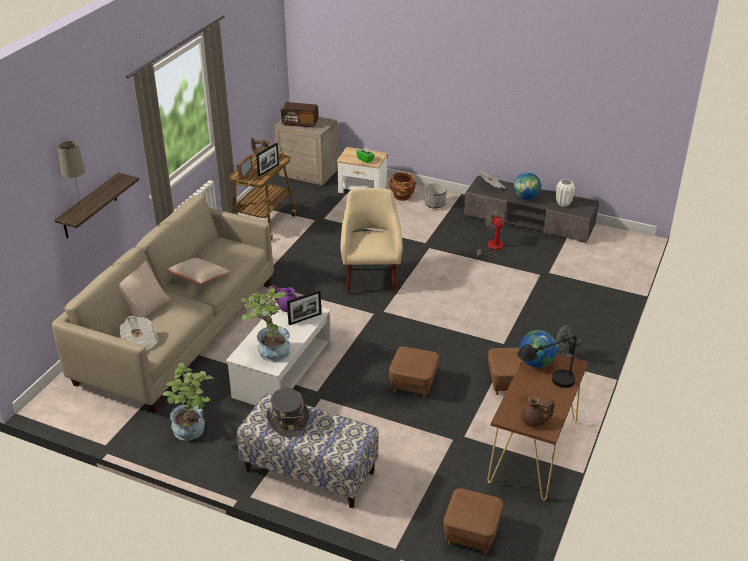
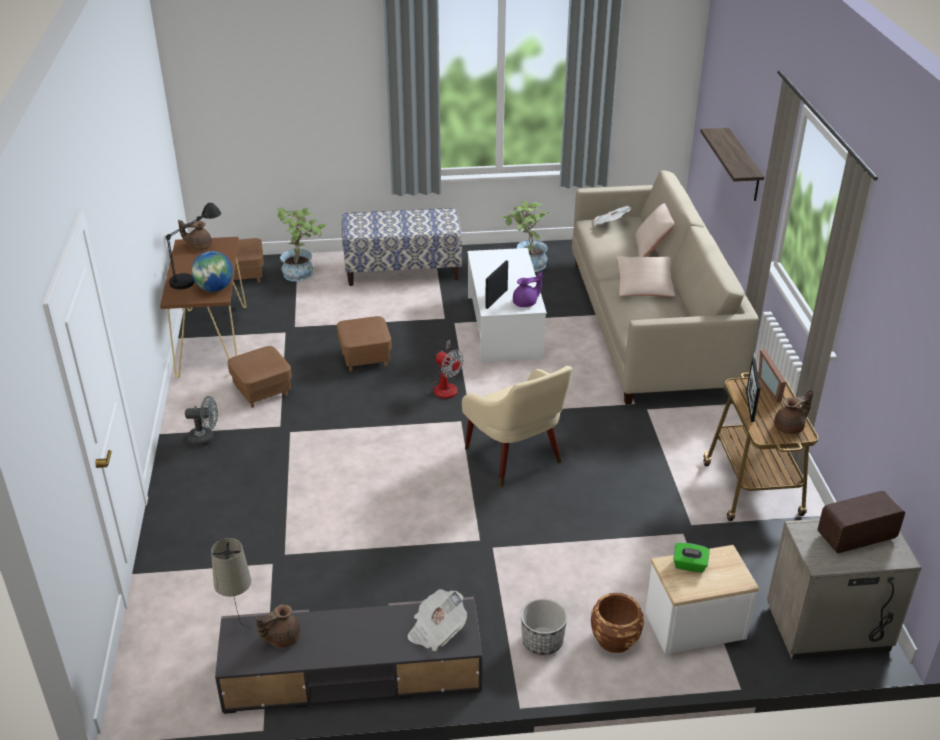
camera: 150 degrees right, 0 degrees up
(81, 208) = (726, 140): beige table lamp -> beige table lamp (240, 628)
(269, 351) = (497, 264): potted plant -> potted plant (303, 273)
(287, 420) = (422, 222): grey hat -> none
(492, 248) = (383, 578): fan -> fan (446, 385)
(526, 198) = (357, 626): globe -> none
(563, 204) = (281, 638): white vase -> brown teapot

